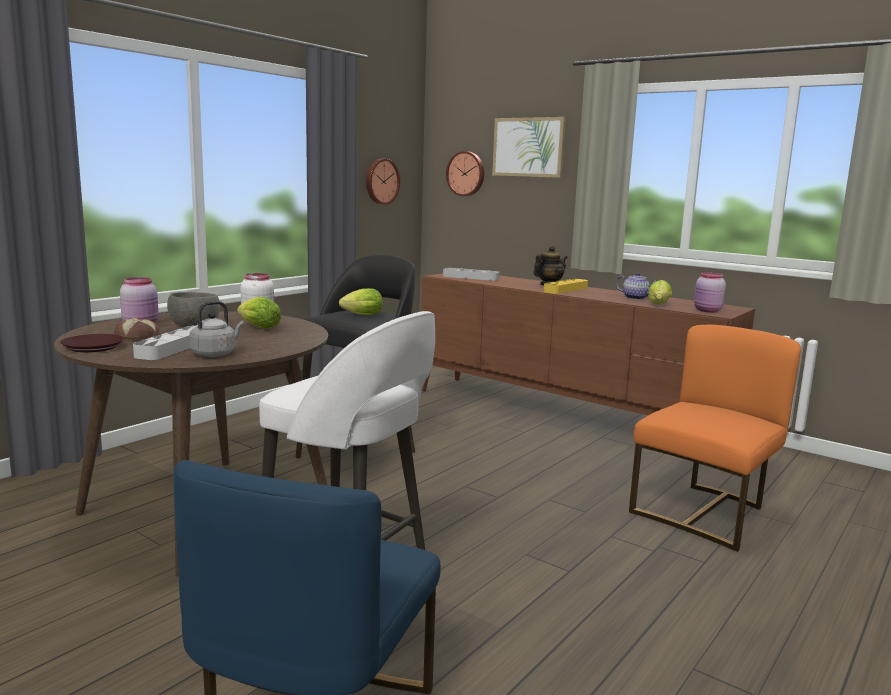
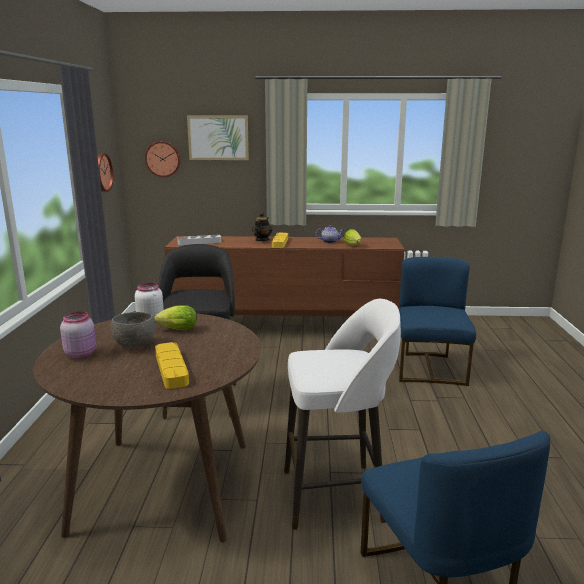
camera: 35 degrees left, 5 degrees up
(93, 347) = (109, 390): brown plate -> none
(138, 336) = (111, 367): bread -> none
(174, 348) = (171, 369): grey tray -> yellow tray
(215, 354) = (214, 364): grey kettle -> none
(360, 315) = (200, 296): lettuce -> none
(705, 513) = (430, 368): orange chair -> blue chair
(707, 311) = (383, 245): pink jar -> none

